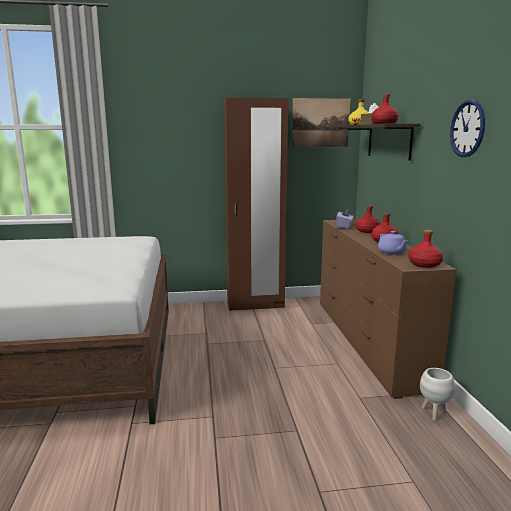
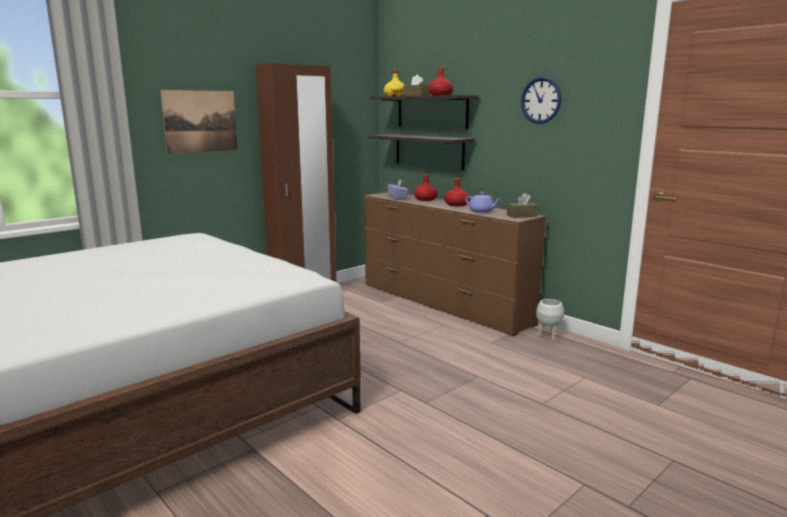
camera: 35 degrees left, 0 degrees up
(320, 123) = (346, 93): picture -> picture (200, 121)
(384, 182) = (429, 151): none -> shelf
(425, 264) = (522, 216): red bottle -> brown tissue box

